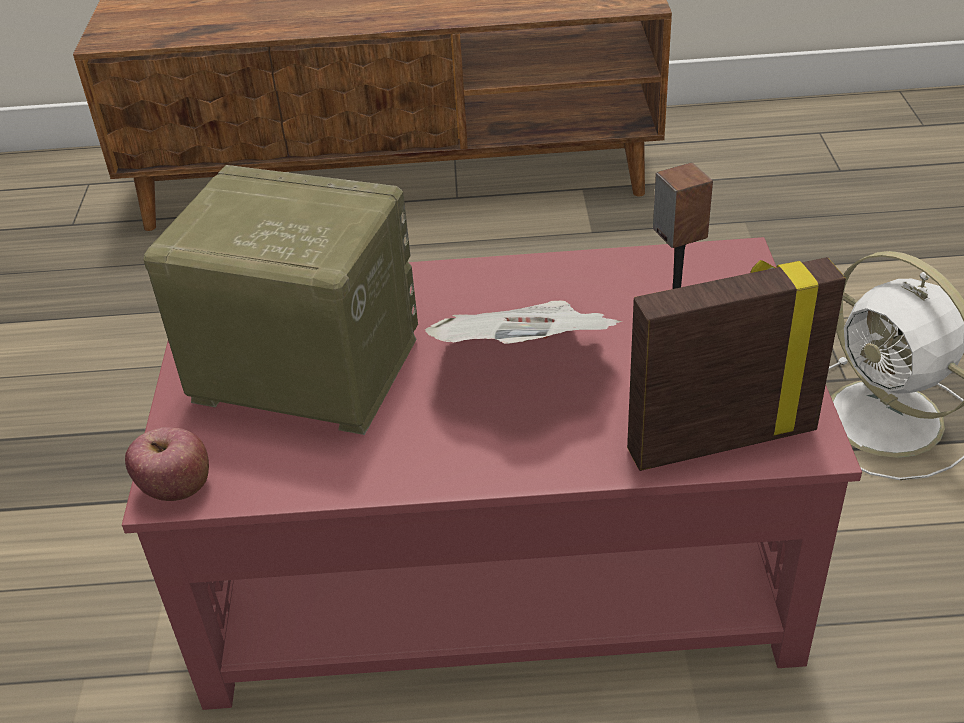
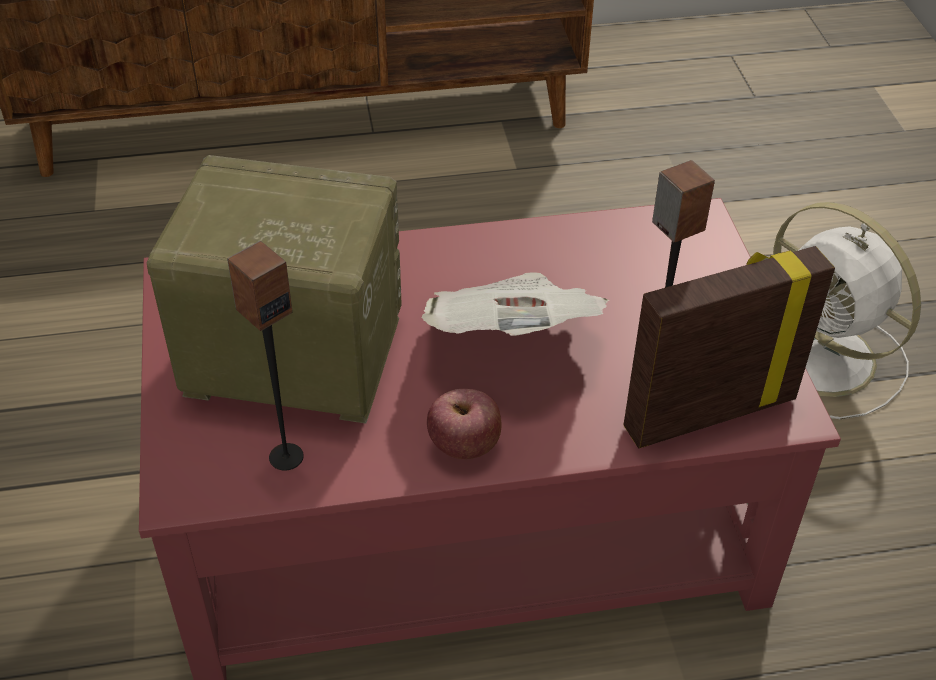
camera: 10 degrees left, 5 degrees up
(176, 488) = (187, 489): apple -> apple (464, 446)
(279, 462) = (286, 456): none -> speaker

